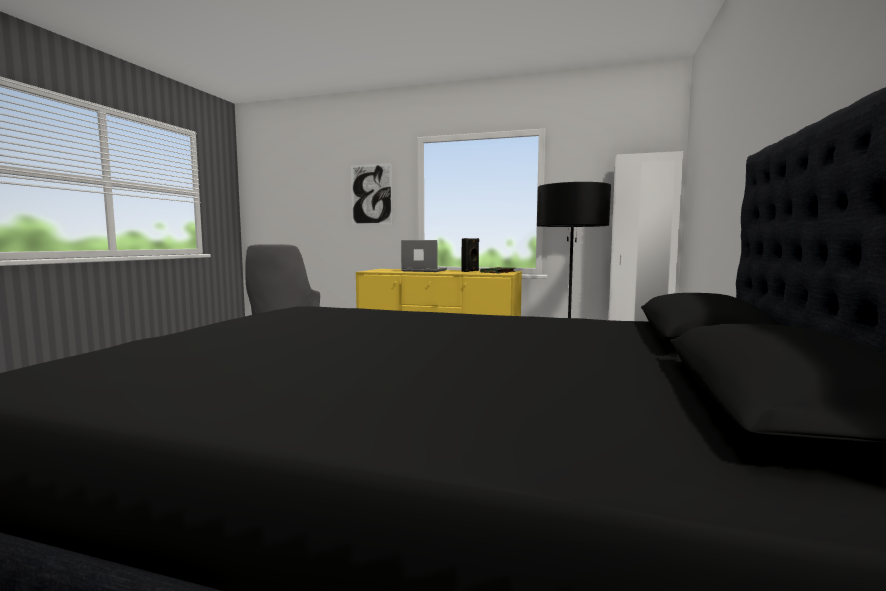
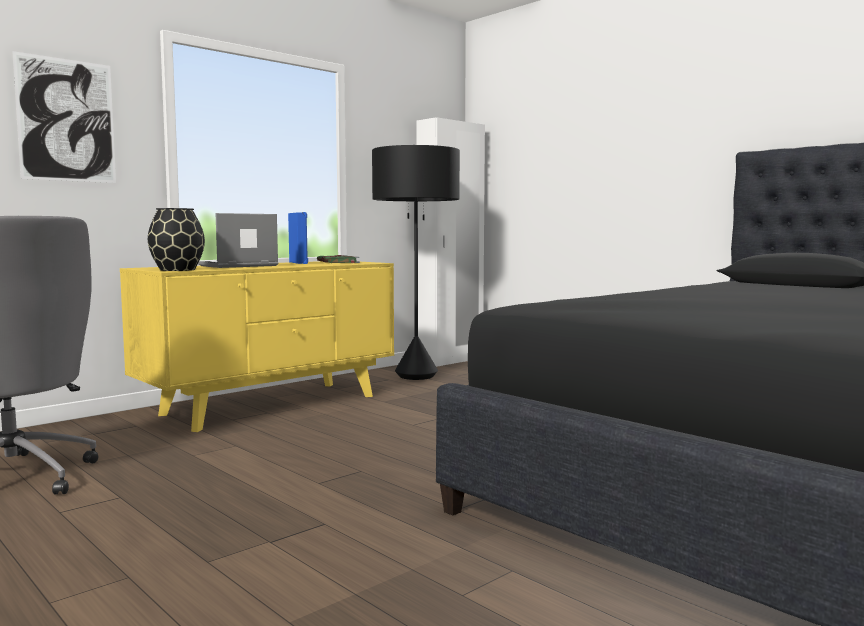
camera: 60 degrees left, 0 degrees up
(374, 271) = (176, 270): none -> black vase
(470, 271) = (299, 263): black speaker -> blue speaker

